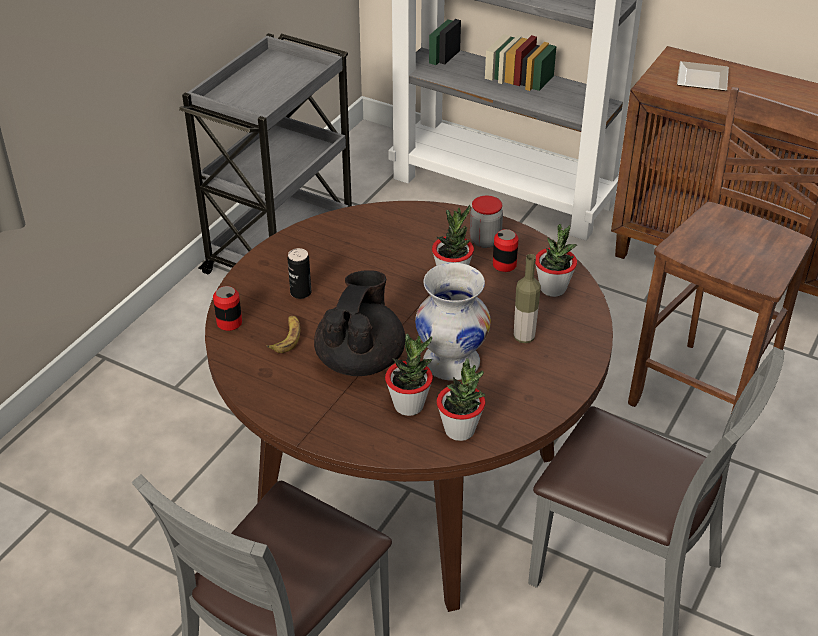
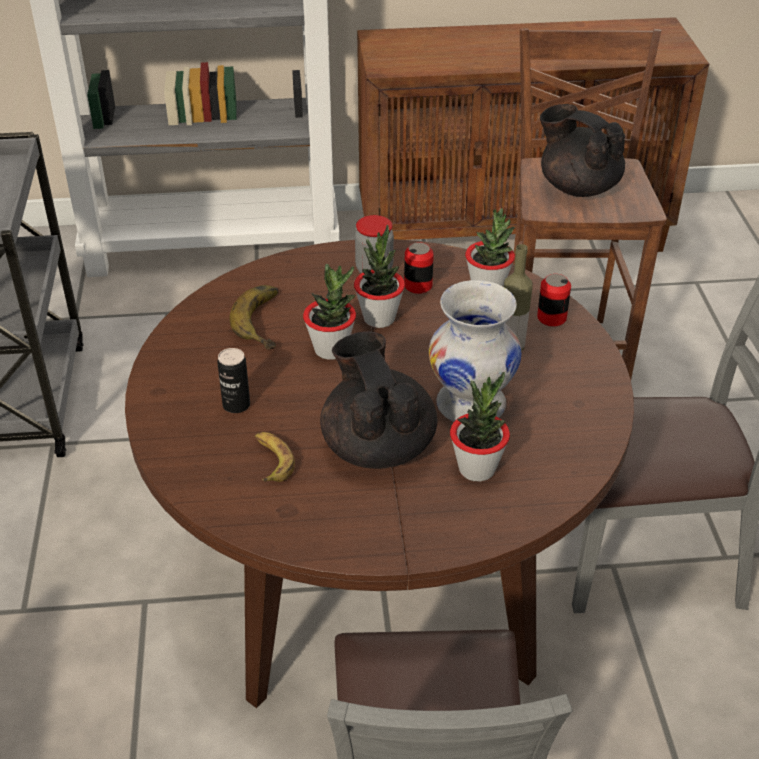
camera: 35 degrees left, 0 degrees up
(229, 323) = (187, 476): can -> can (551, 318)
(376, 246) = (268, 321): none -> banana
(460, 430) = (552, 468): potted plant -> potted plant (331, 349)
(700, 80) = (420, 51): plate -> none
(729, 242) = (577, 187): none -> black teapot

